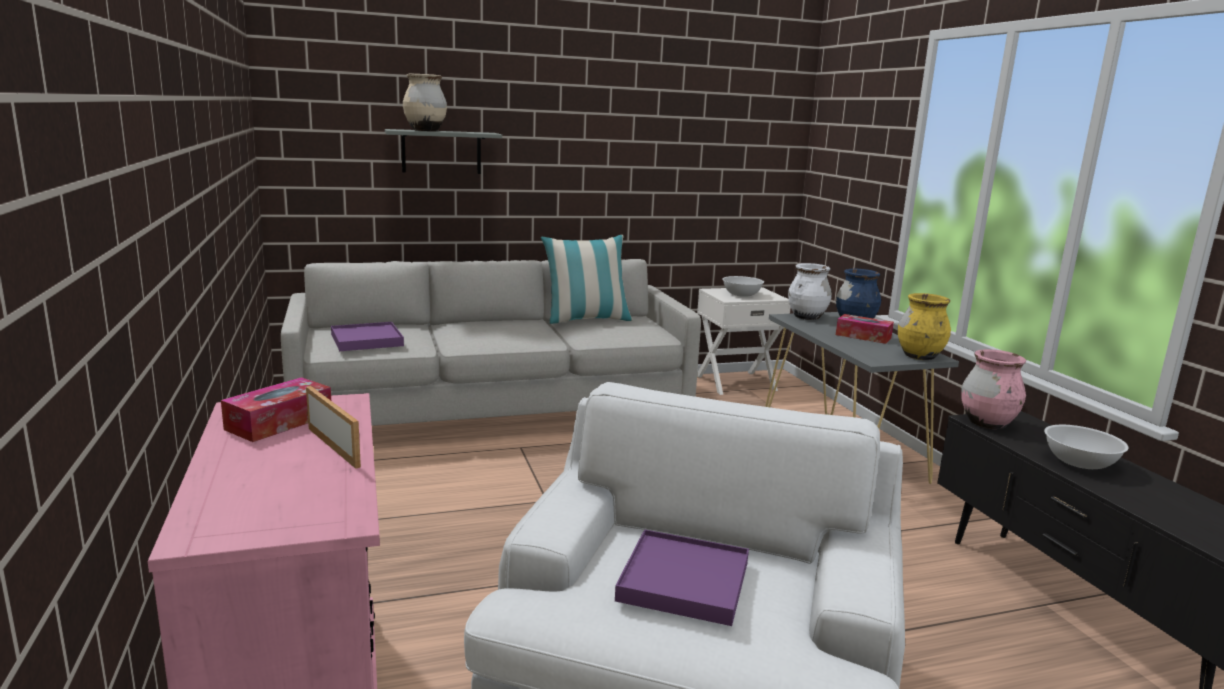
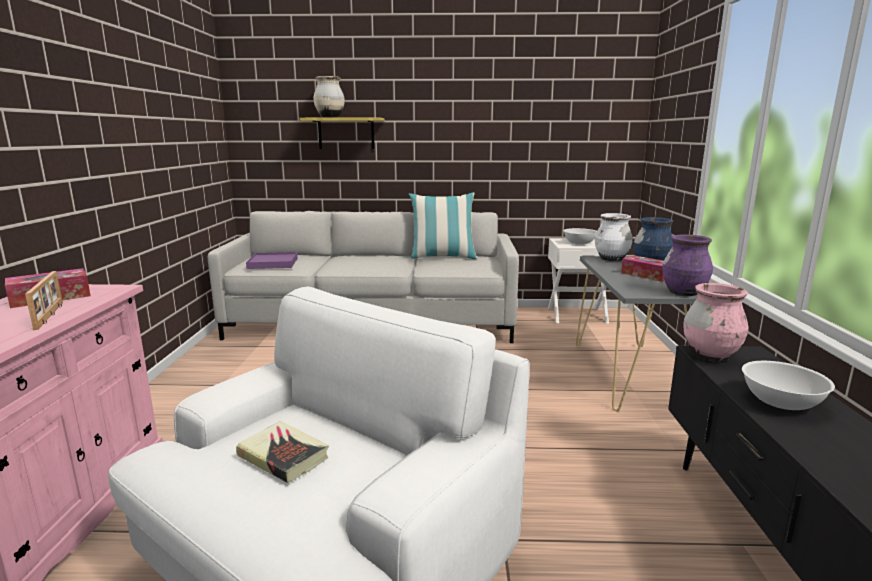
camera: 20 degrees right, 0 degrees up
(441, 152) = (346, 133): grey shelf -> yellow shelf
(683, 581) = (283, 456): purple tray -> book
(919, 356) = (683, 293): yellow vase -> purple vase

